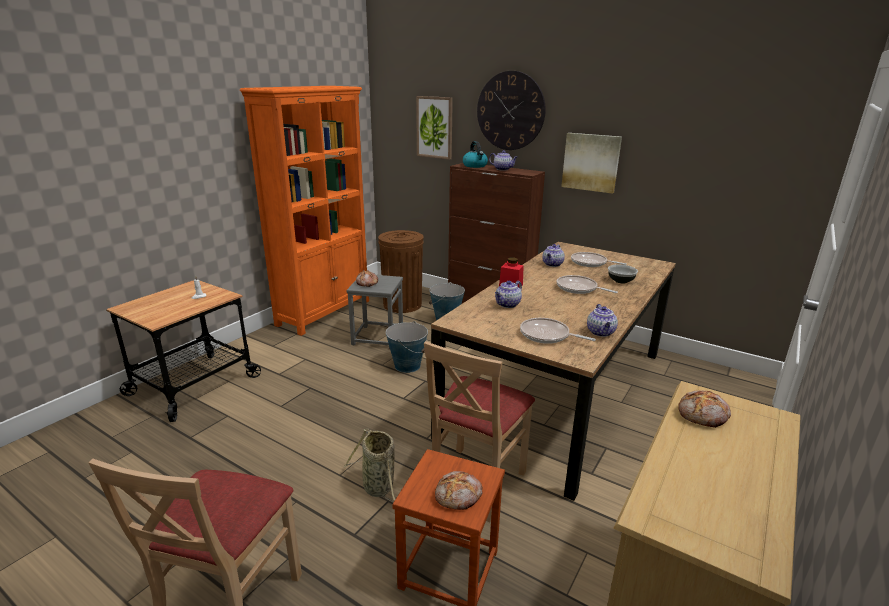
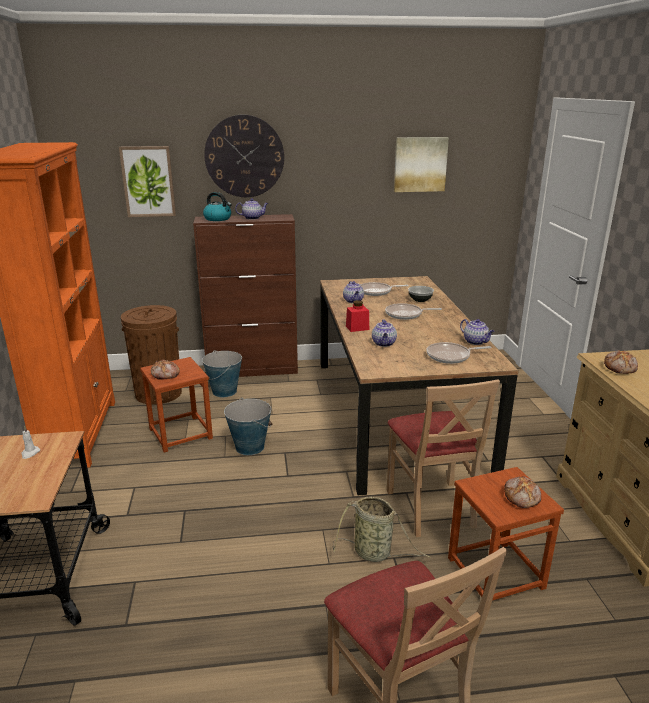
camera: 40 degrees left, 0 degrees up
(377, 337) = (180, 434): grey stool -> brown stool
(591, 162) = (336, 199): picture -> picture (420, 164)

